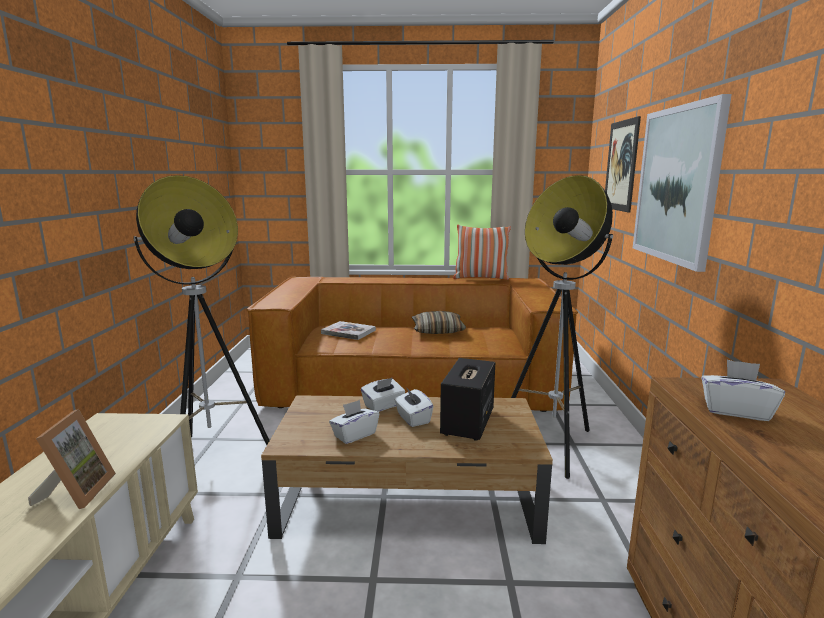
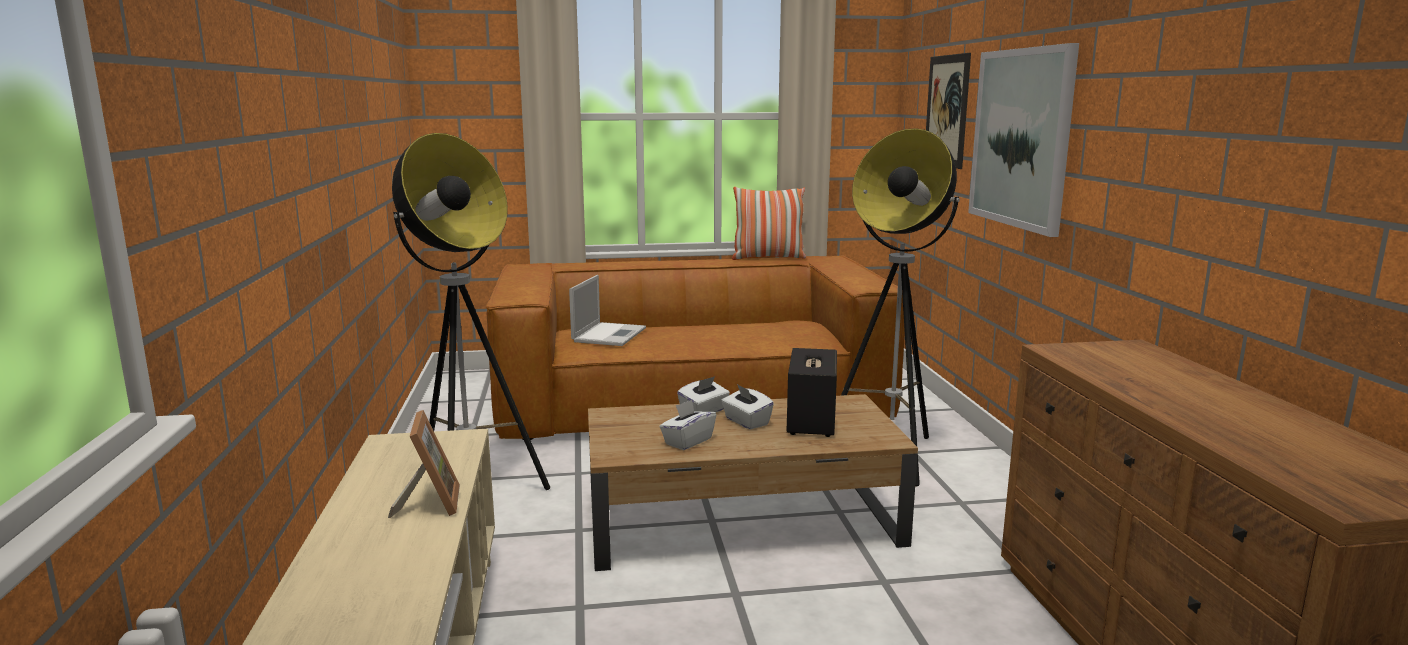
camera: 10 degrees left, 0 degrees up
(348, 332) = (609, 334): book -> laptop
(437, 330) = (725, 327): pillow -> none
(735, 411) = (1106, 365): white tissue box -> none

